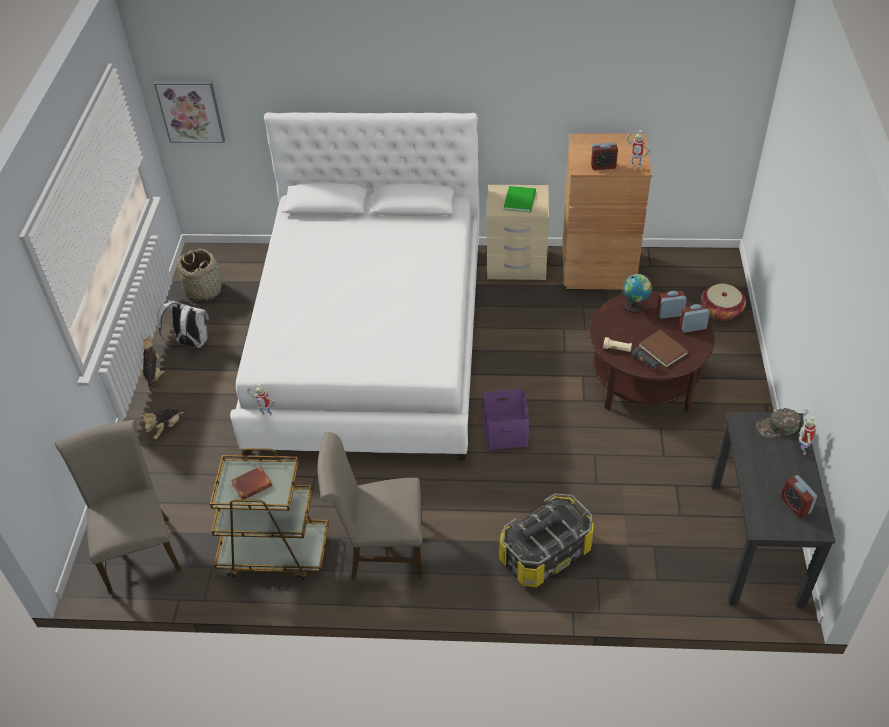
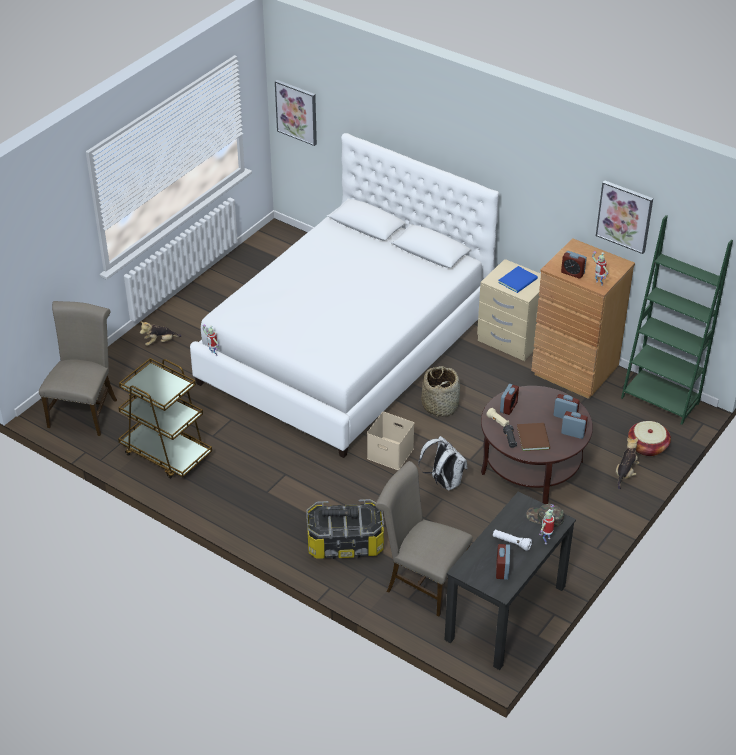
camera: 30 degrees right, 5 degrees down
(154, 375) = (179, 303): plush toy -> plush toy (625, 473)
(191, 343) = (221, 292): white backpack -> white backpack (443, 482)
(203, 289) = (260, 258): basket -> basket (440, 405)
(252, 484) = (155, 384): brown book -> none
(380, 549) = (235, 485): beige chair -> beige chair (421, 581)
(504, 433) = (389, 453): purple storage box -> beige storage box
(521, 199) = (519, 280): green book -> blue book
(613, 329) = (508, 407): none -> alarm clock
(629, 87) = (624, 216): none -> picture
(635, 306) = (543, 399): globe -> none
(691, 262) = (660, 400): none -> green bookcase
(775, 471) = (511, 543): none -> white flashlight

